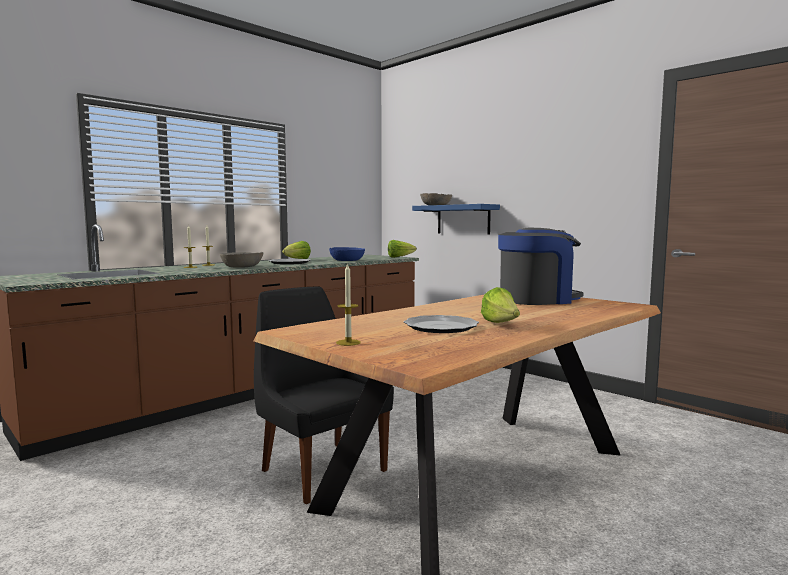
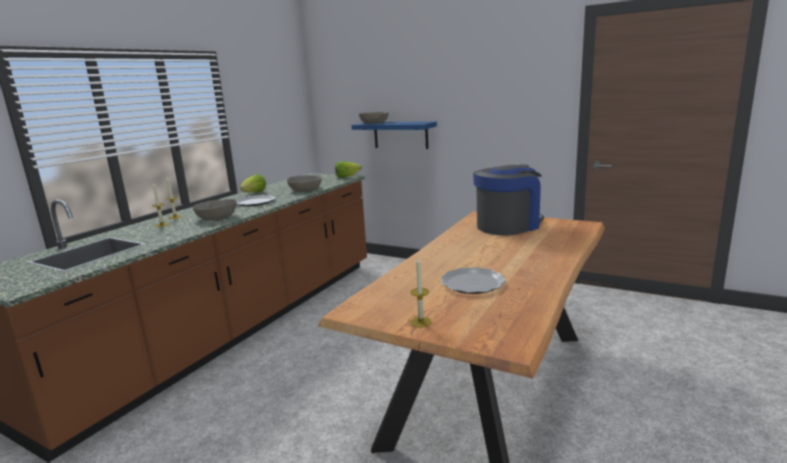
camera: 15 degrees left, 10 degrees up
(321, 469) = (356, 405): black chair -> none
(347, 260) = (305, 190): blue bowl -> grey bowl
(501, 325) = (516, 271): lettuce -> none

